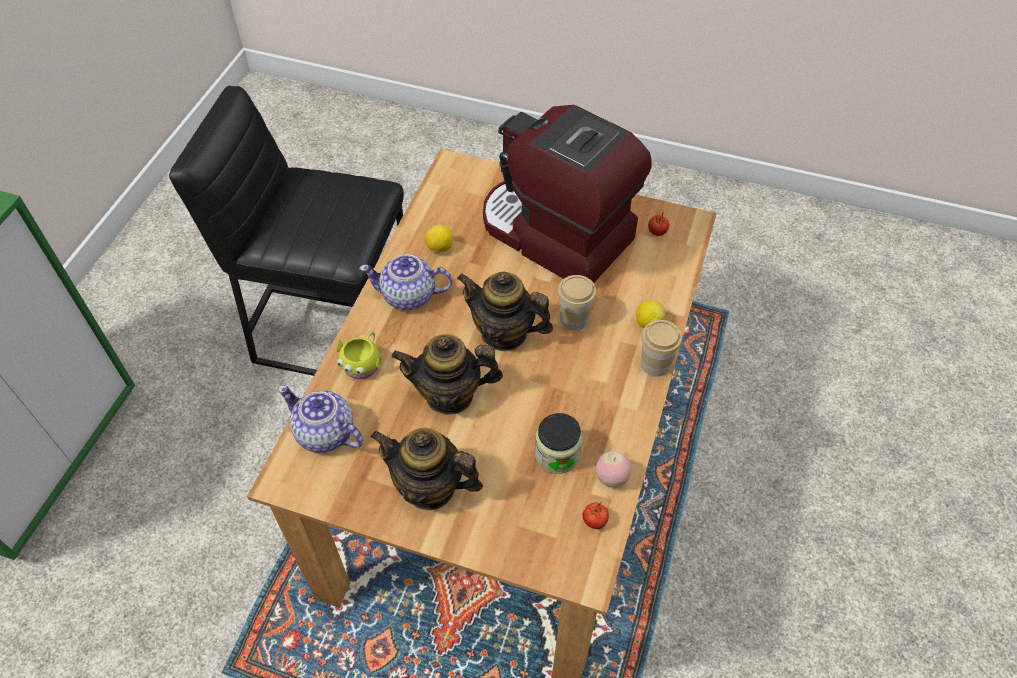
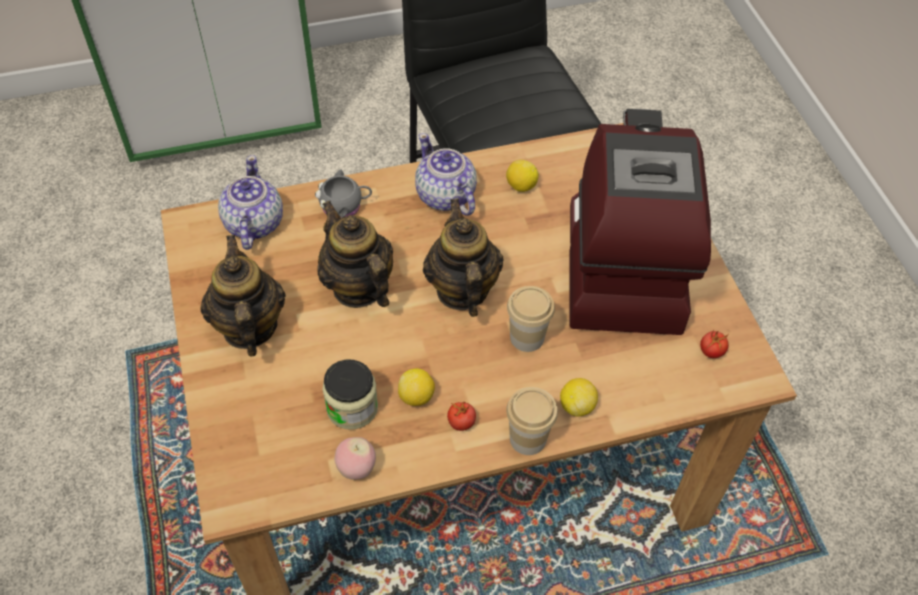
camera: 55 degrees right, 0 degrees up
(363, 363) = (345, 206): yellow mug -> grey mug
(576, 409) = (416, 397): none -> lemon
(594, 521) = (298, 478): tomato -> tomato (461, 422)

